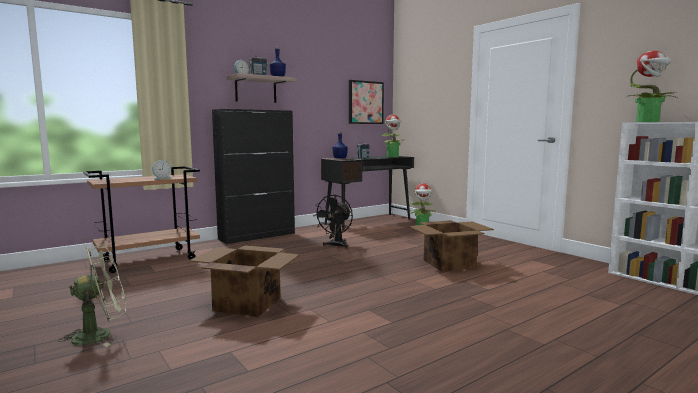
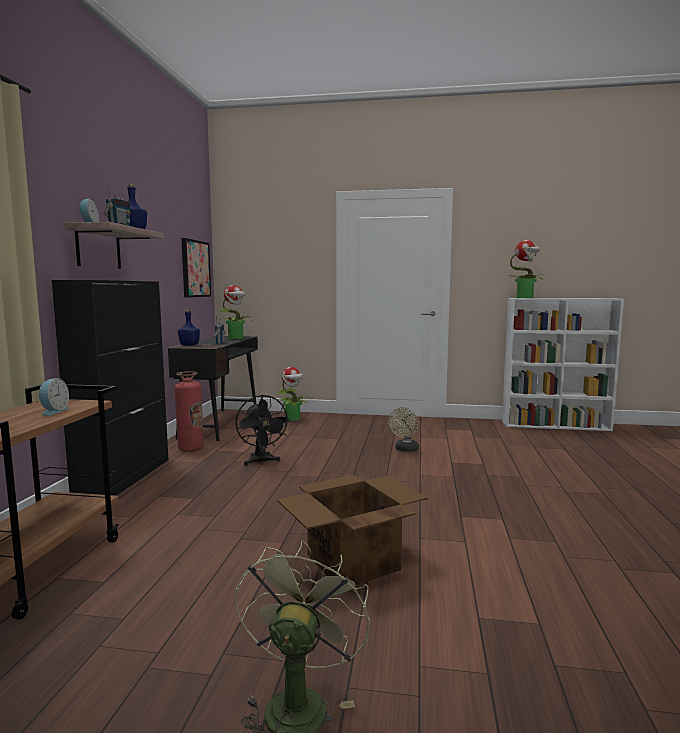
camera: 45 degrees left, 0 degrees up
(319, 230) = (191, 448): none -> fire extinguisher
(450, 264) = (405, 450): cardboard box -> beige fan

